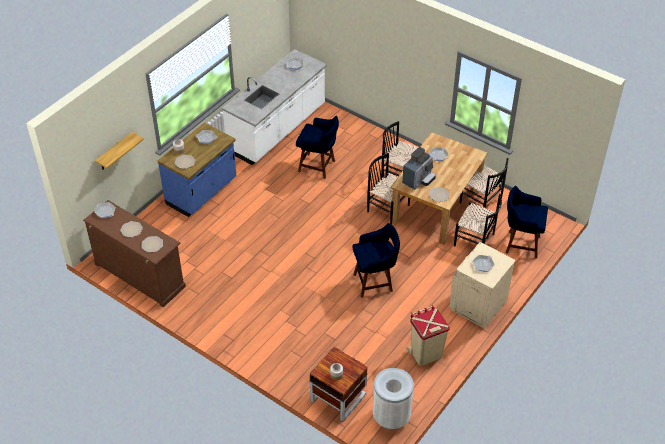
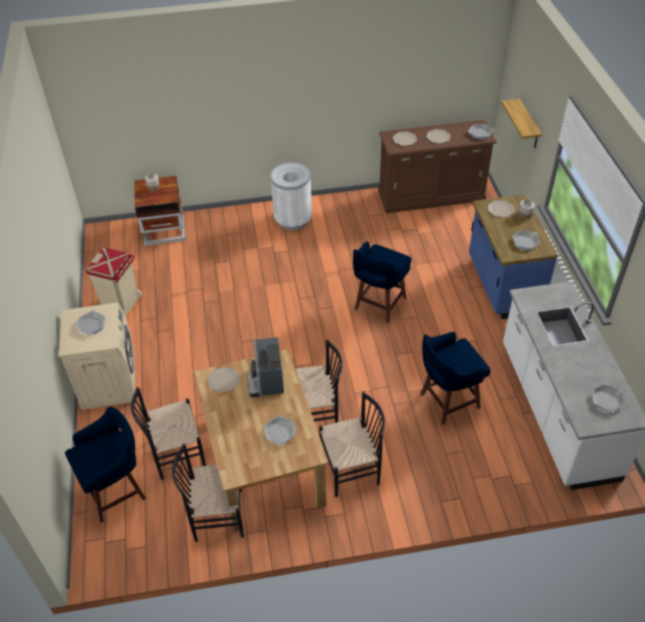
camera: 135 degrees right, 0 degrees up
(375, 282) = (235, 329): blue stool -> blue stool (379, 305)
(391, 416) = (107, 246): white trash can -> white trash can (292, 220)

